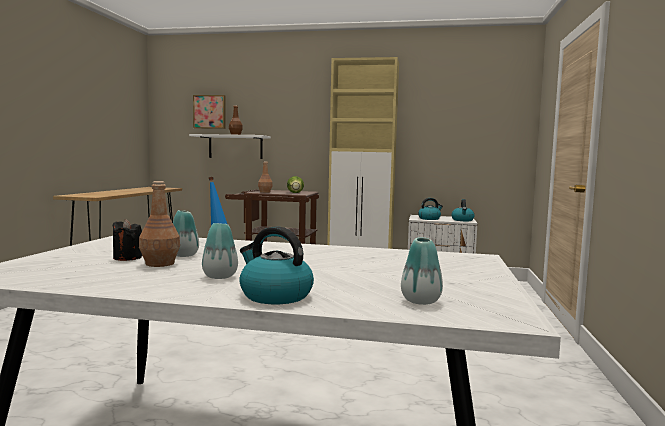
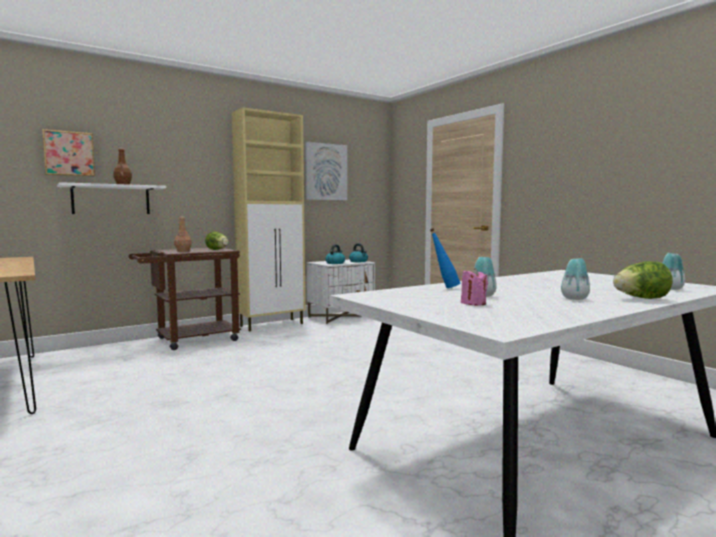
camera: 45 degrees left, 0 degrees up
(127, 258) = (473, 303): black candle -> pink candle
(159, 263) = (510, 301): brown bottle -> none
(275, 295) = (640, 298): kettle -> lettuce
(441, 116) = (326, 172): none -> picture

